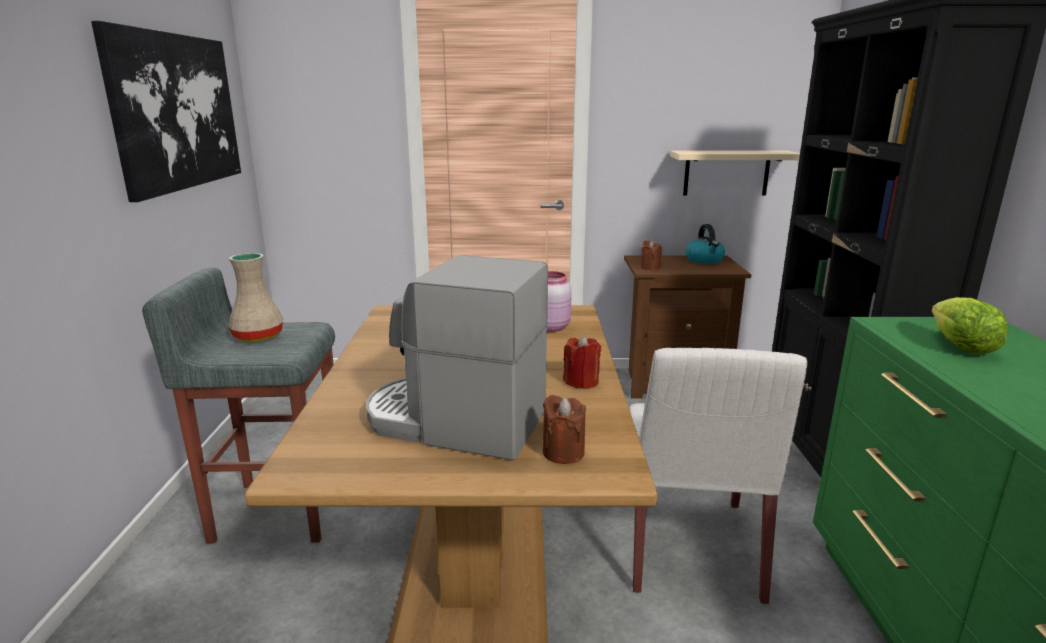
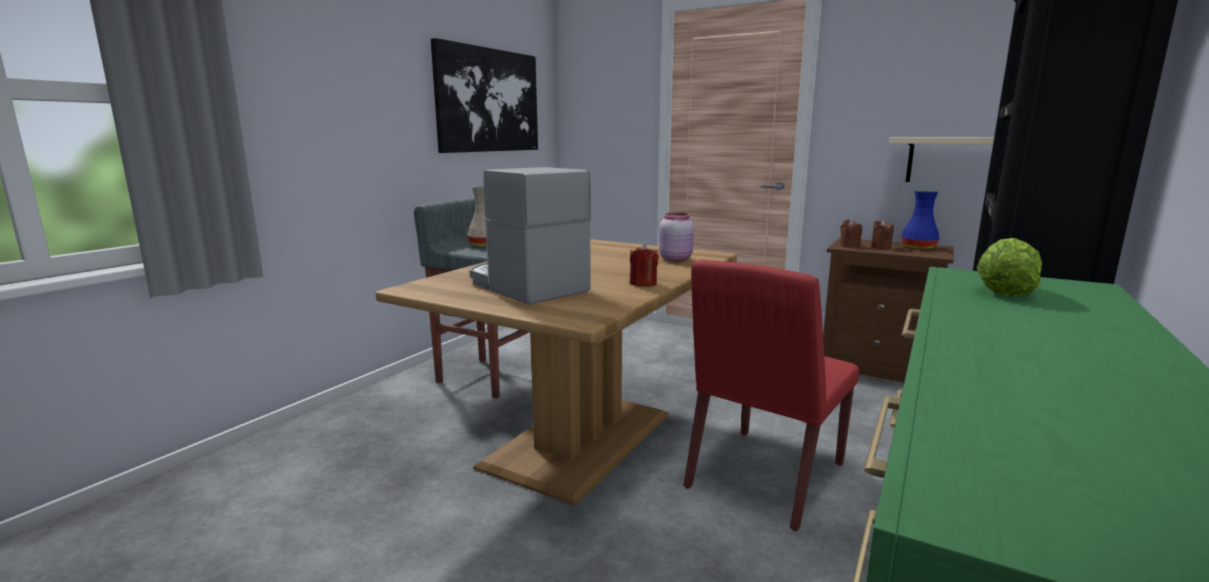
camera: 30 degrees right, 5 degrees down
(563, 452) = (565, 307): brown candle -> brown candle (880, 247)
(690, 547) = (765, 476): white chair -> red chair
(704, 260) = (919, 247): kettle -> blue vase

